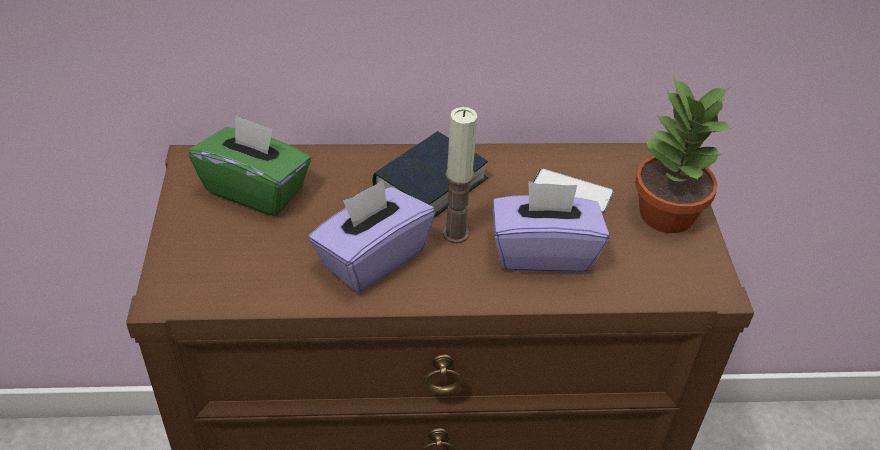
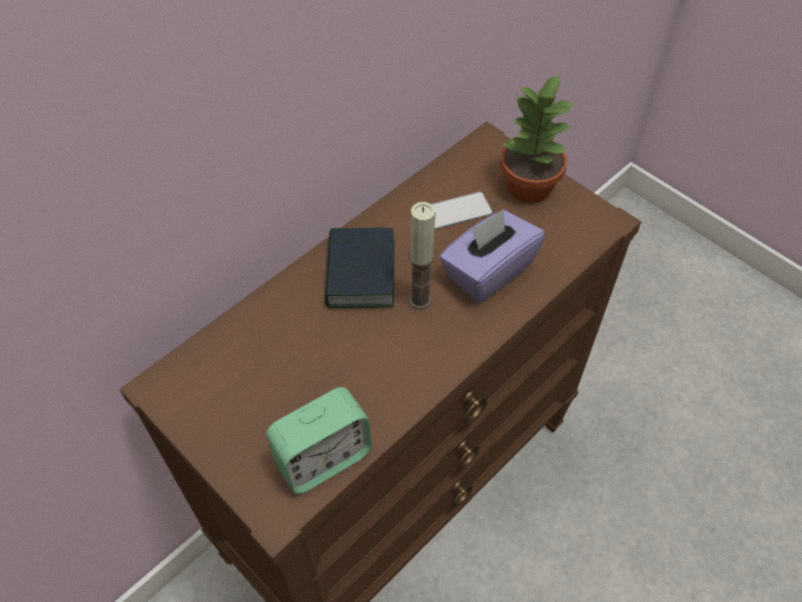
camera: 40 degrees left, 10 degrees up
(241, 287) = (323, 459): none -> alarm clock
(256, 190) = (239, 374): green tissue box -> none
(372, 258) = (387, 362): purple tissue box -> none

